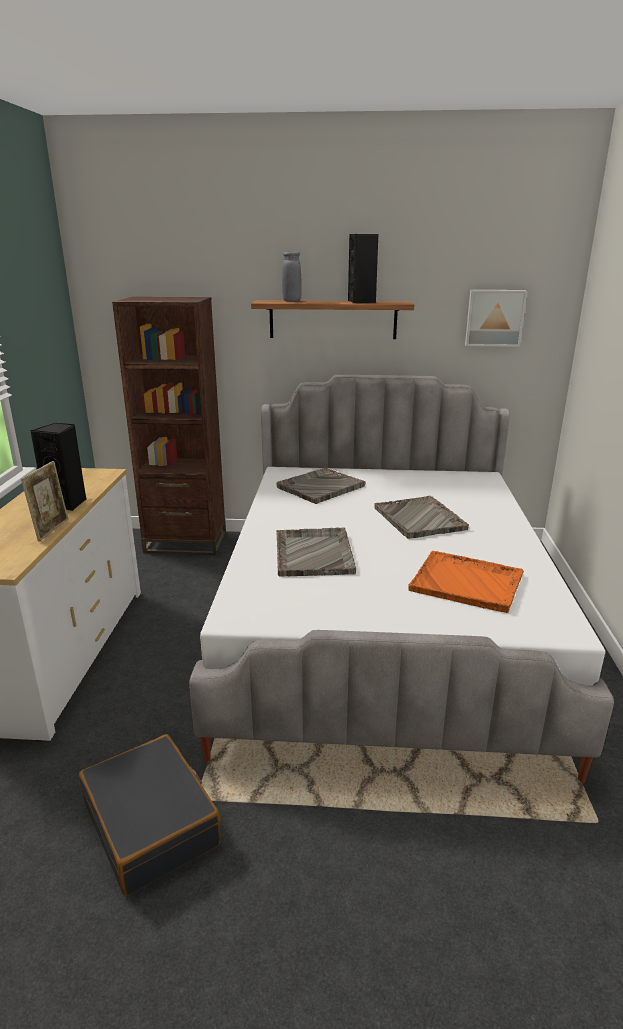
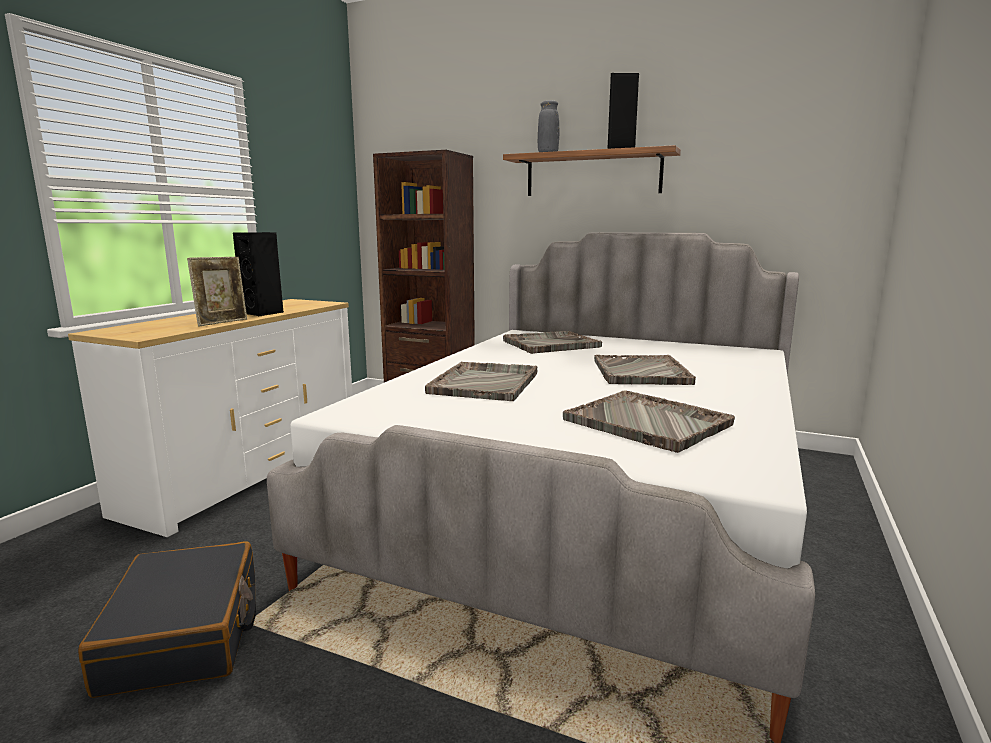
camera: 20 degrees right, 10 degrees down
(467, 583) = (648, 423): orange tray -> grey tray
(494, 318) = (783, 164): picture -> none

